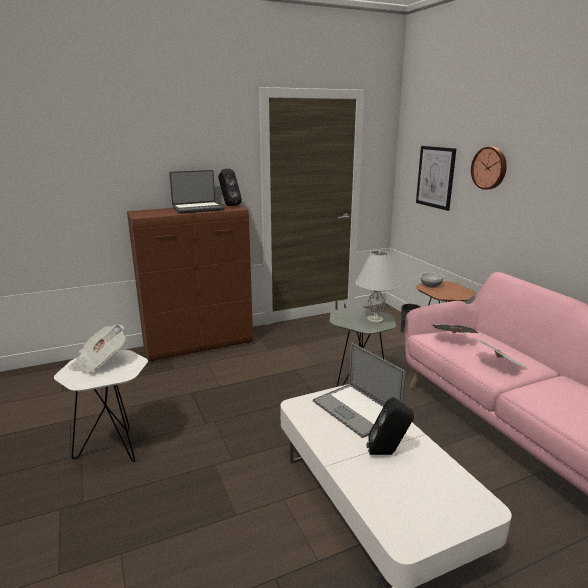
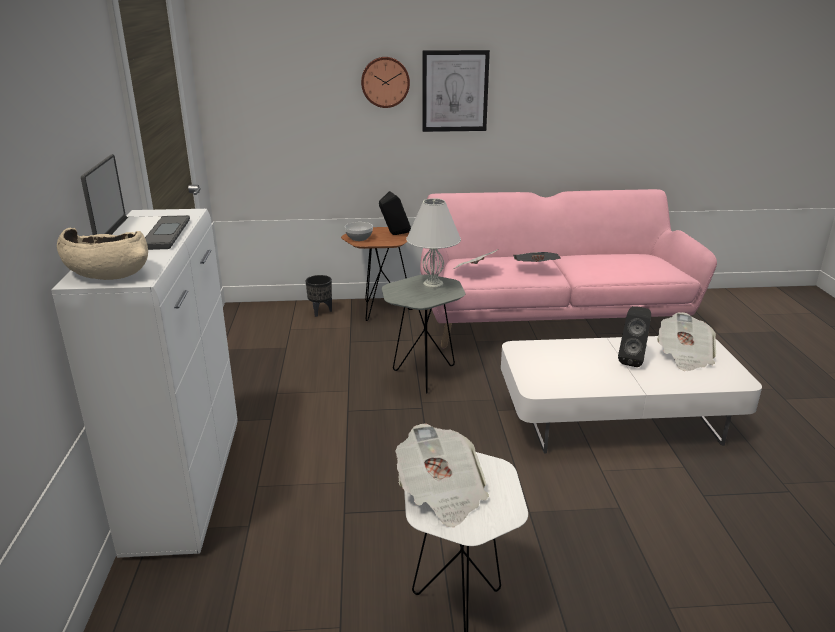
camera: 70 degrees left, 5 degrees up
(146, 212) = (107, 272): none -> beige bowl
(199, 345) = (186, 486): brown cabinet -> white cabinet
(229, 205) = (151, 215): black speaker -> black speaker (394, 234)
(356, 409) = (556, 358): laptop -> none
(429, 491) = (684, 356): none -> newspaper
(435, 177) = (294, 104): picture -> picture (455, 91)

